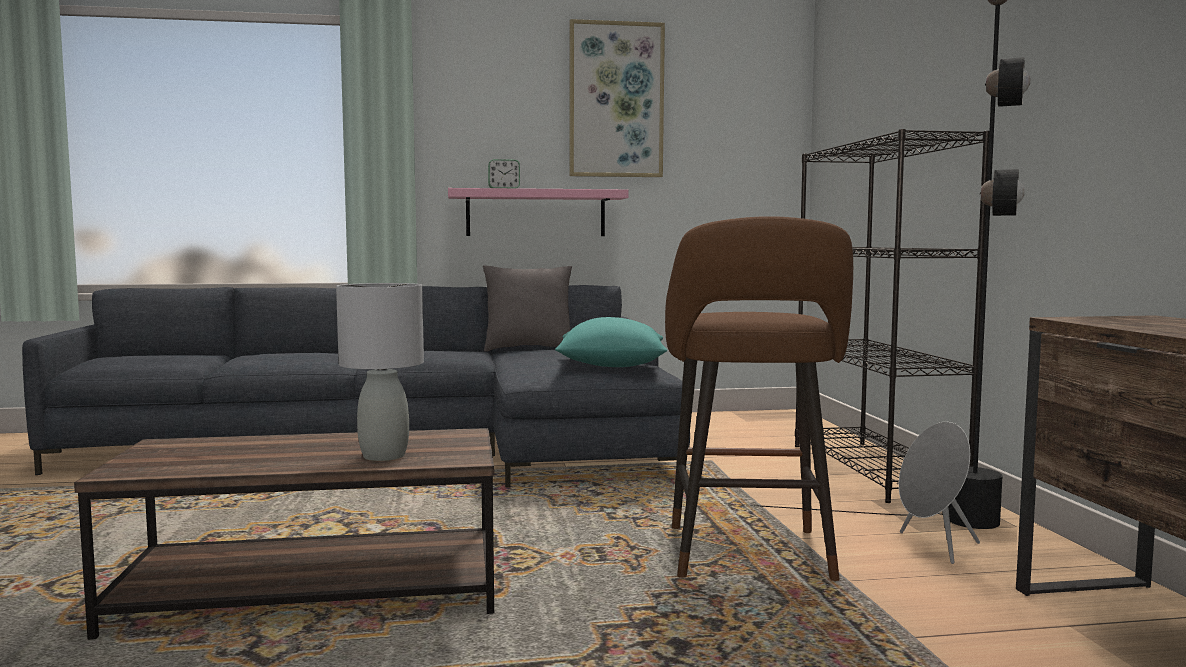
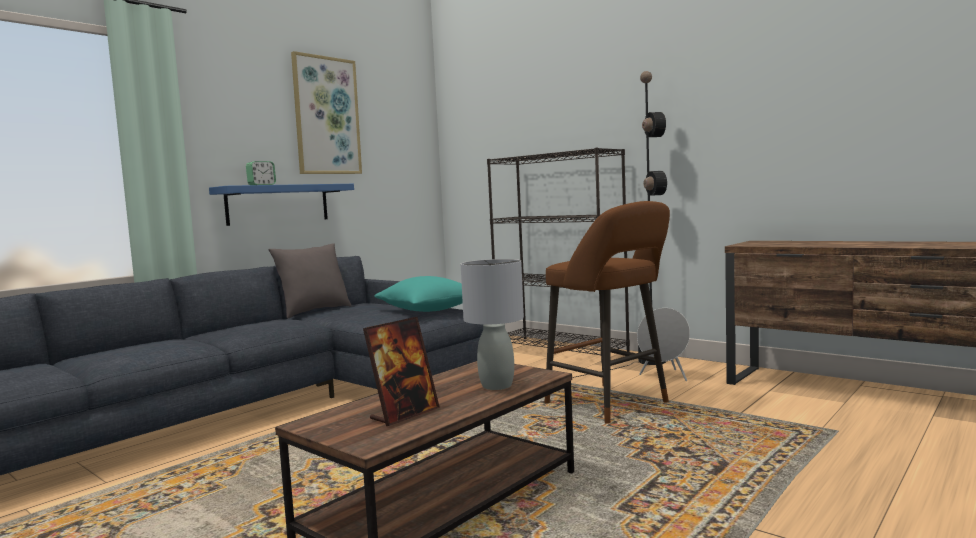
camera: 40 degrees left, 0 degrees up
(229, 457) = (404, 414): none -> picture frame
(536, 213) = (278, 204): pink shelf -> blue shelf

